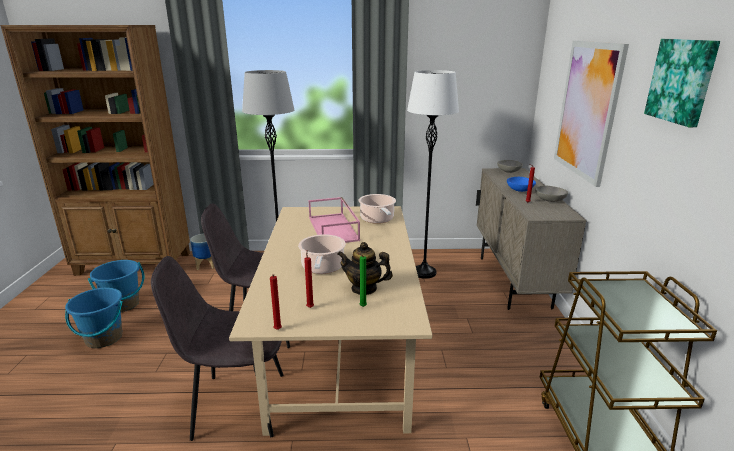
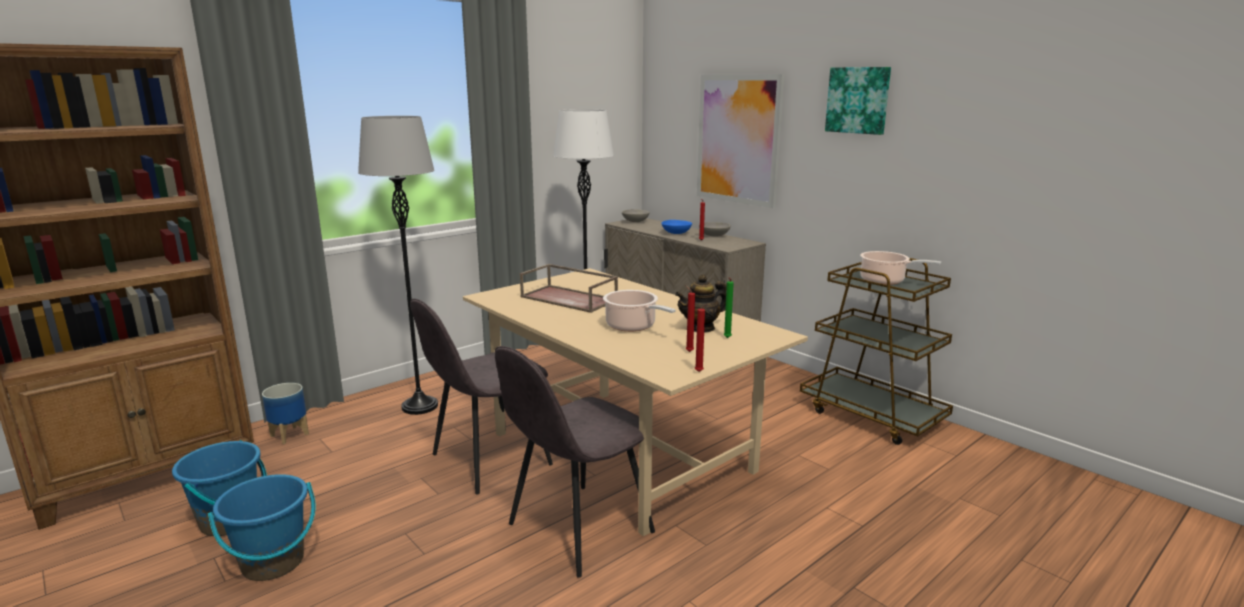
camera: 40 degrees left, 5 degrees down
(334, 229) = (570, 298): pink tray -> brown tray
(377, 220) = (595, 282): cooking pot -> cooking pot (885, 281)

